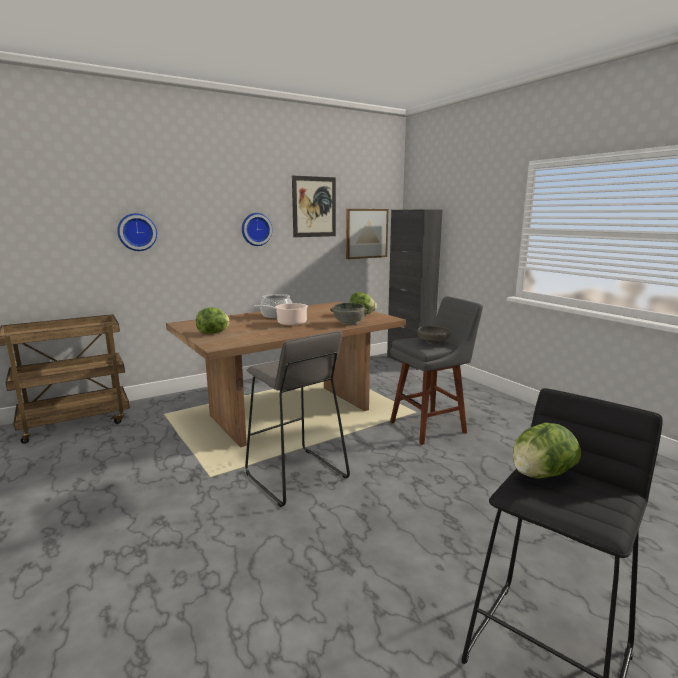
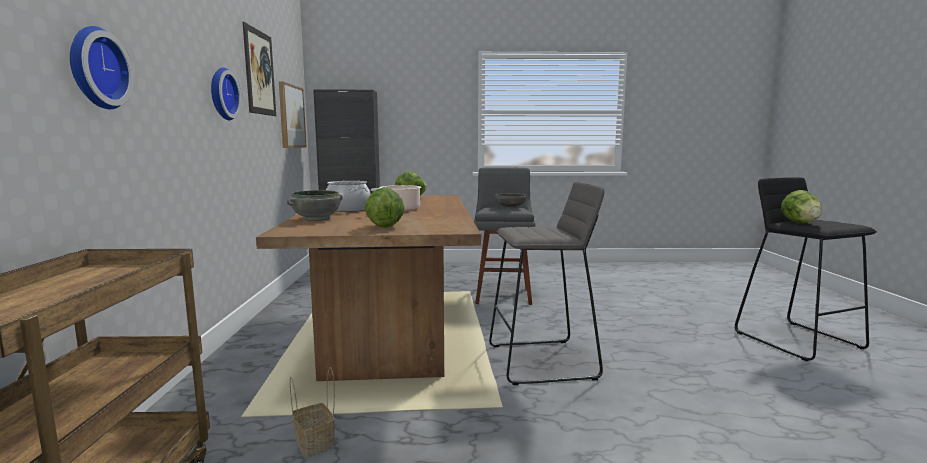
camera: 60 degrees left, 5 degrees down
(146, 438) = (316, 443): none -> basket
(349, 323) = (440, 202): grey bowl -> grey bowl (316, 219)

